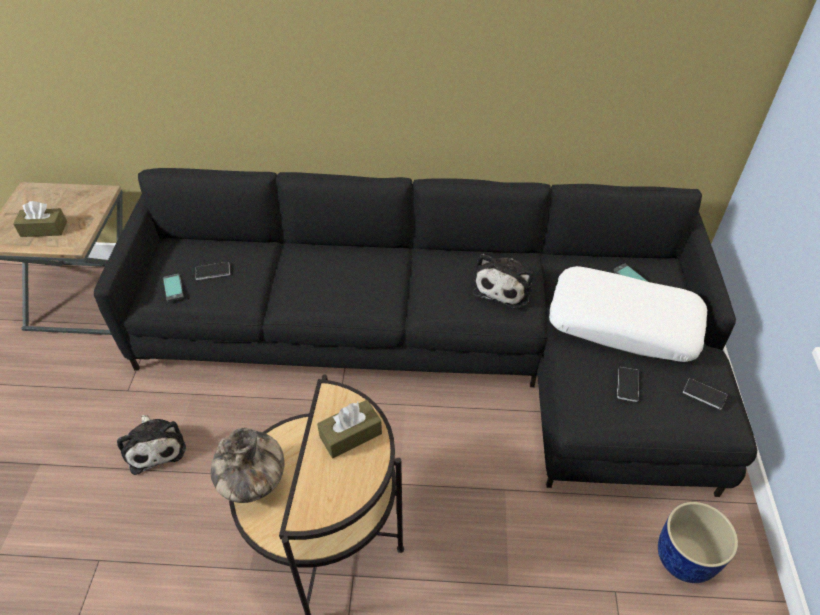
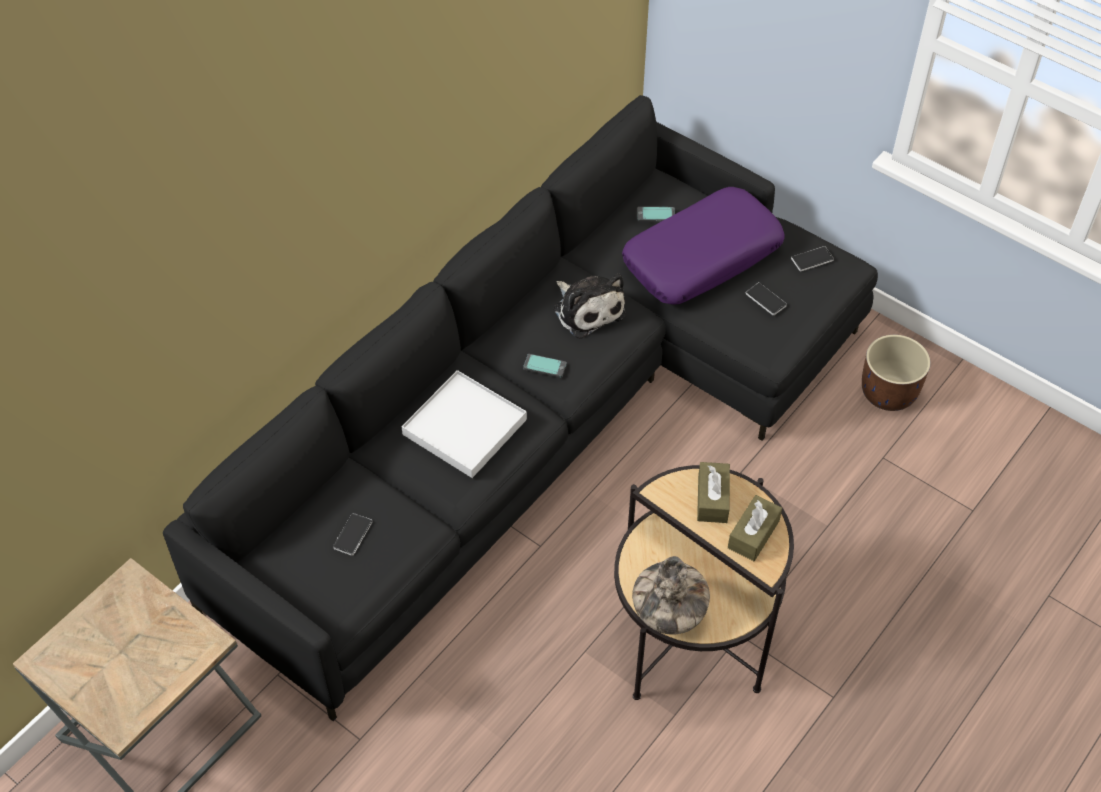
camera: 55 degrees left, 5 degrees up
(44, 229) = (147, 664): brown tissue box -> brown tissue box (753, 534)
(155, 446) = (463, 740): plush toy -> none
(173, 288) = (347, 582): phone -> phone (545, 366)
(342, 278) = (464, 427): none -> white tray
(623, 323) = (701, 257): white pillow -> purple pillow
(684, 557) = (888, 393): blue planter -> brown planter

